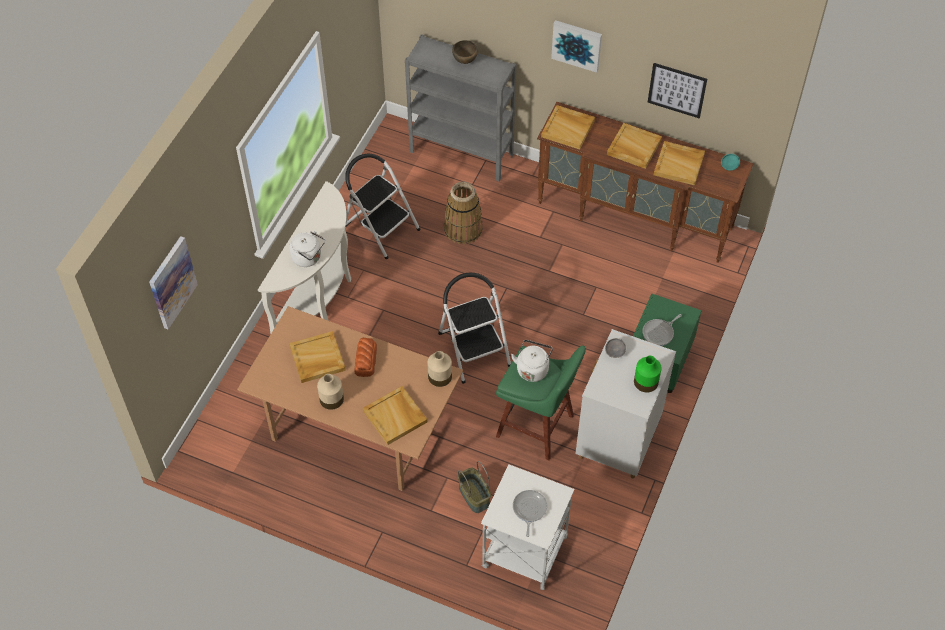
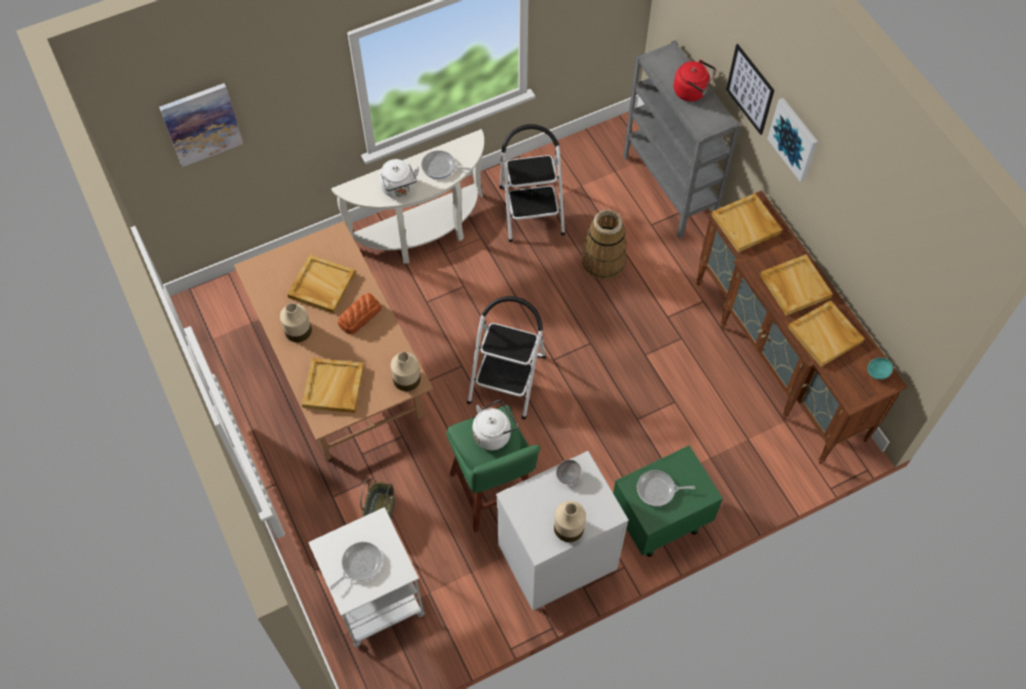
camera: 40 degrees right, 5 degrees up
(323, 224) = (440, 167): none -> frying pan
(465, 61) = (692, 91): brown bowl -> red kettle
(646, 382) = (568, 528): green vase -> beige vase
(677, 90) = (865, 253): picture -> picture (750, 89)

